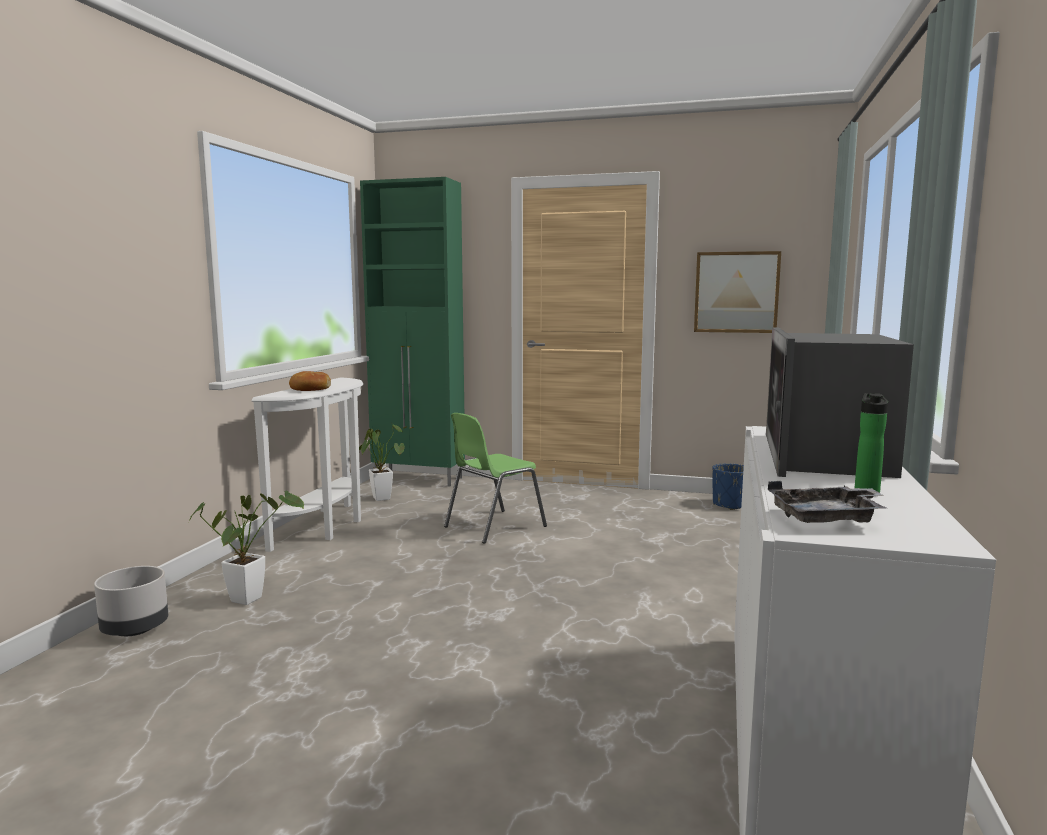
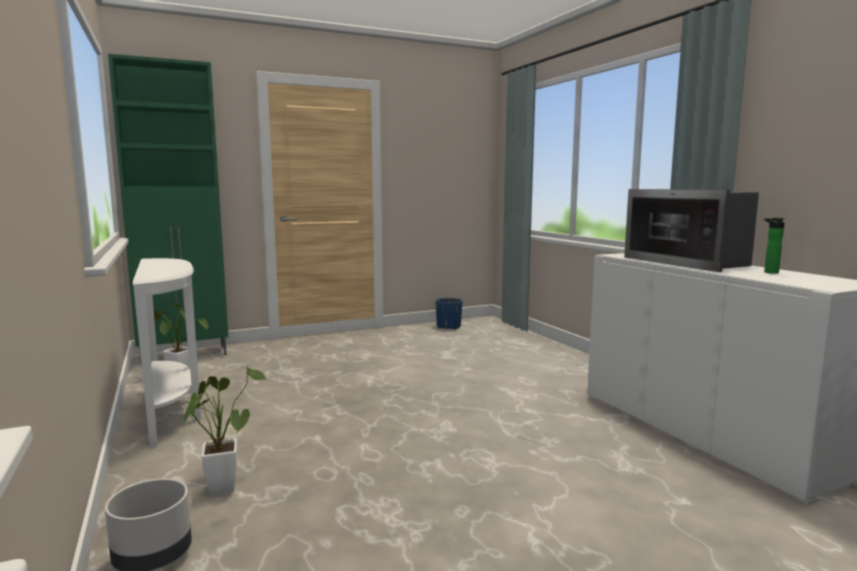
camera: 40 degrees left, 0 degrees up
(310, 389) = (163, 269): bread -> none
(493, 527) = (325, 375): green chair -> none
(736, 292) = (435, 175): picture -> none
(827, 518) = (808, 282): grey tray -> none

